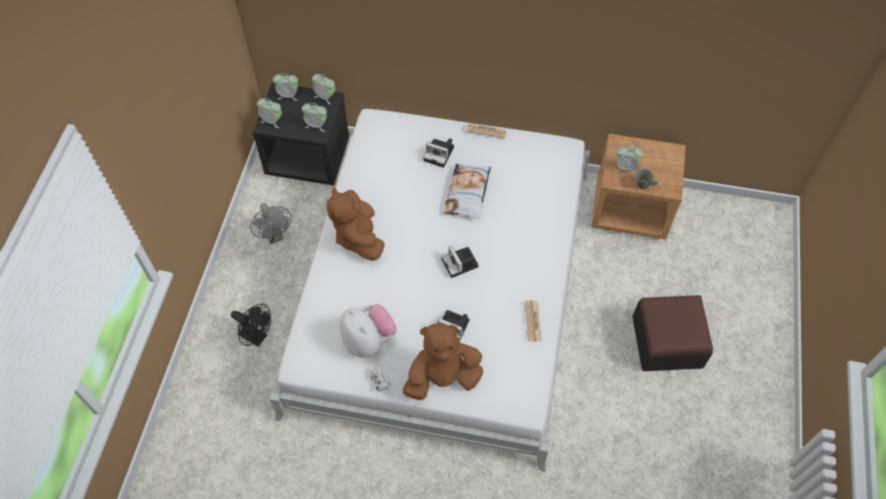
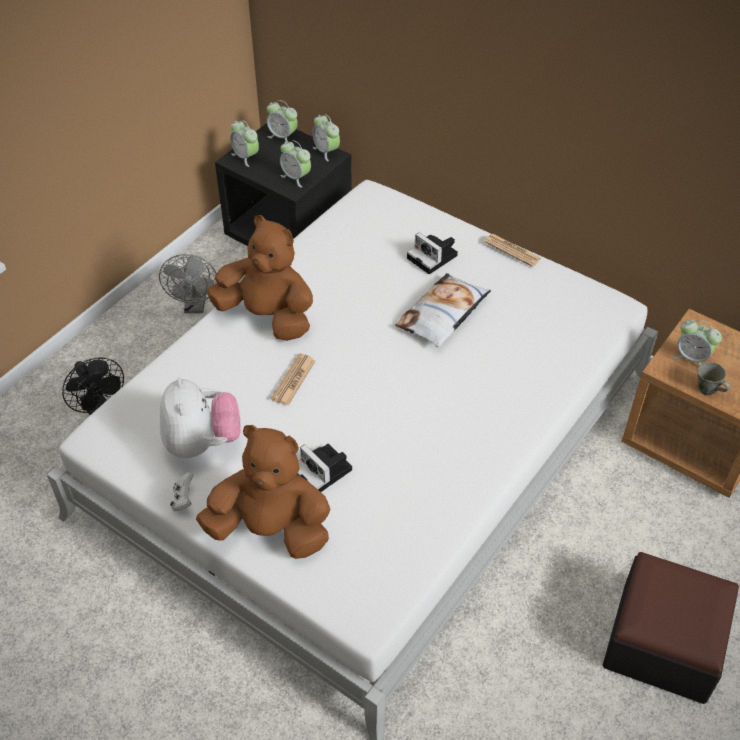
camera: 25 degrees right, 10 degrees down
(358, 237) = (267, 316): brown plush toy -> brown plush toy turned 105 degrees clockwise
(461, 264) = (382, 395): camera -> none
(532, 321) = (442, 506): newspaper -> newspaper (293, 380)

